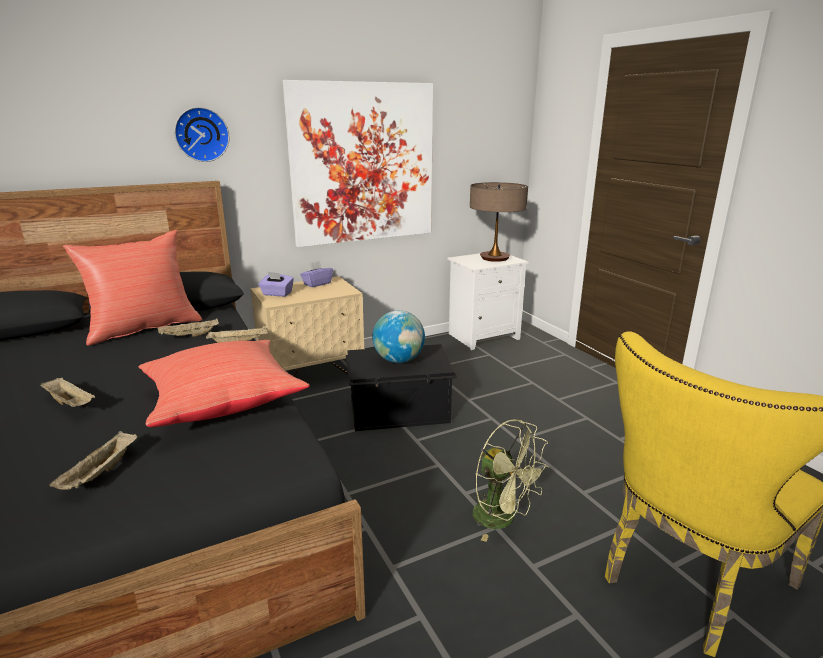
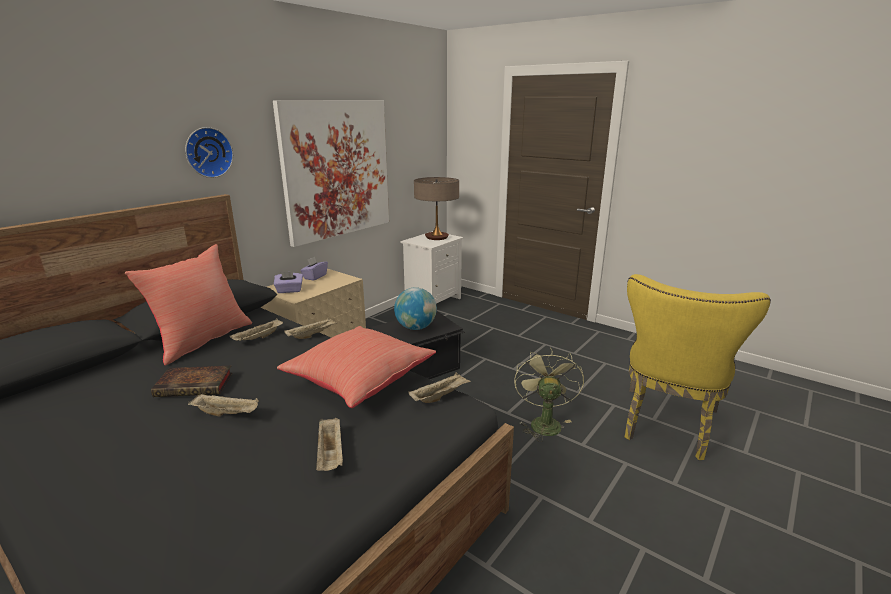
camera: 25 degrees left, 0 degrees up
(84, 369) = (196, 385): none -> book
(281, 442) = (440, 396): none -> beige tray
(502, 519) = (543, 422): green fan -> green fan turned 105 degrees counterclockwise

